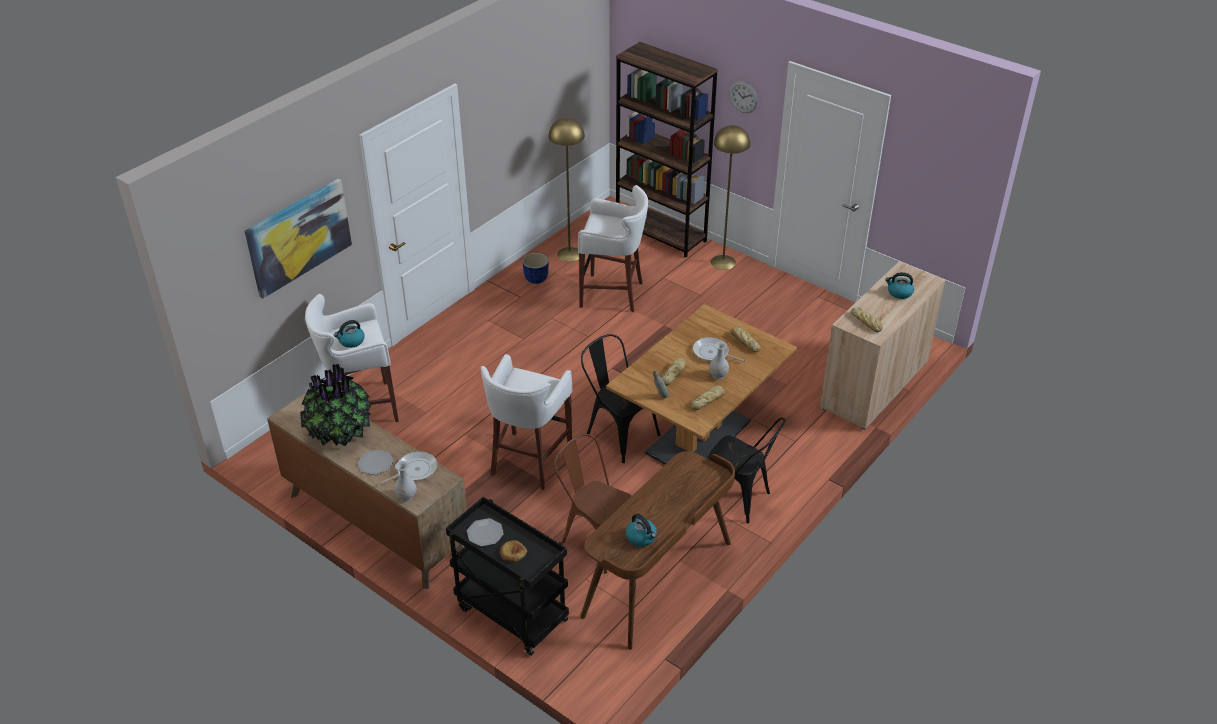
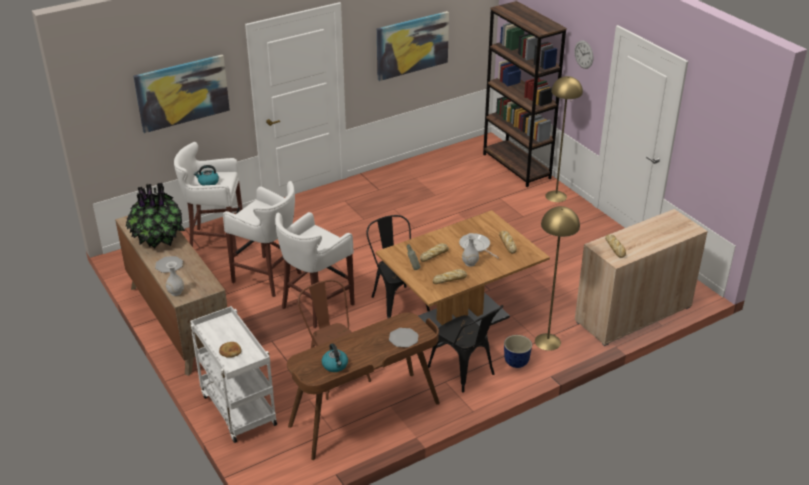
camera: 20 degrees right, 5 degrees down
(414, 470) = (193, 276): frying pan -> none
(485, 533) = (219, 332): plate -> plate (403, 338)
(510, 614) = (237, 409): black cart -> white cart
(530, 116) = (412, 45): none -> picture
(536, 279) = (398, 180): planter -> planter (516, 362)
(569, 254) = (434, 167): yellow floor lamp -> yellow floor lamp (547, 341)
(613, 294) = (452, 202): white stool -> white stool (269, 277)
(899, 293) = (659, 232): kettle -> none

